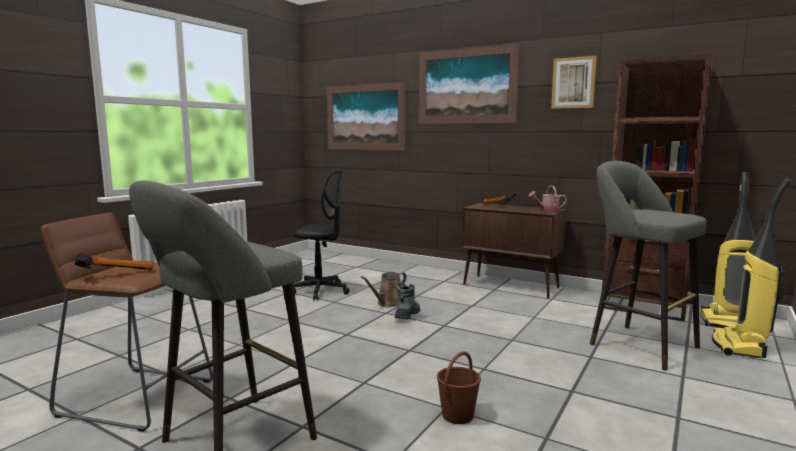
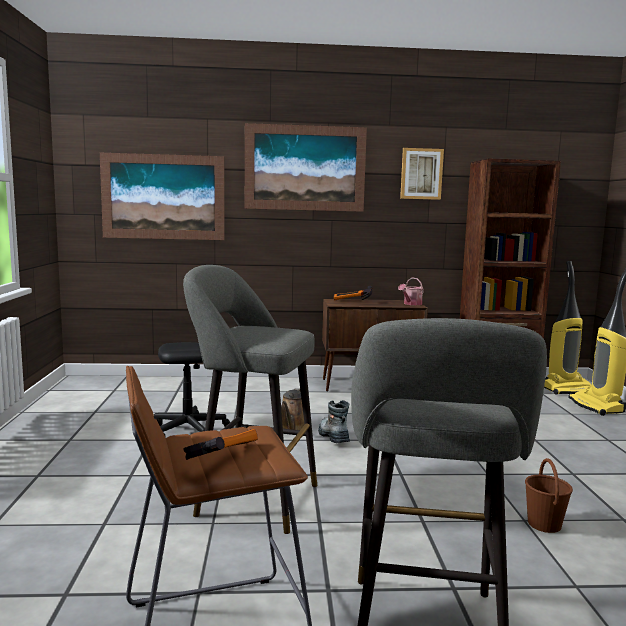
camera: 35 degrees left, 0 degrees up
(637, 344) = (543, 420): grey stool -> grey stool (250, 499)

